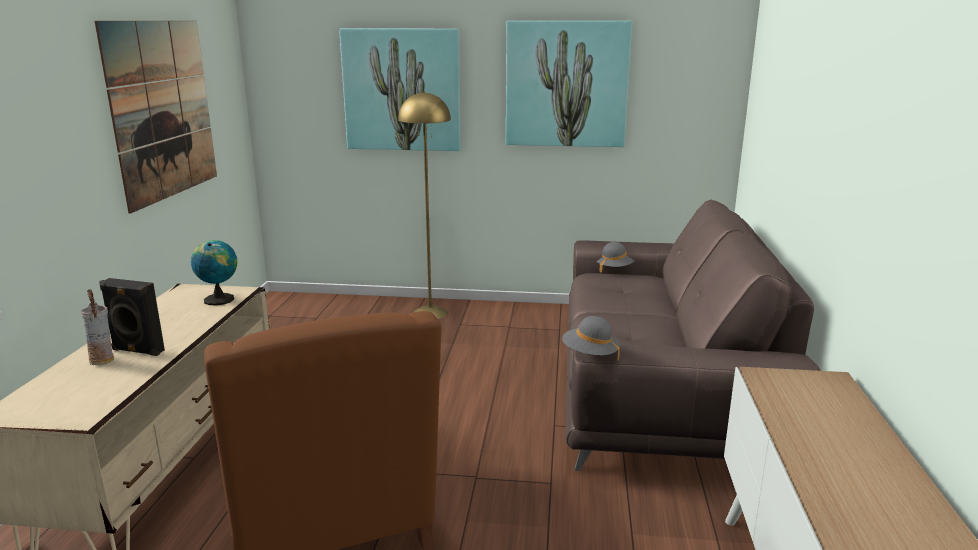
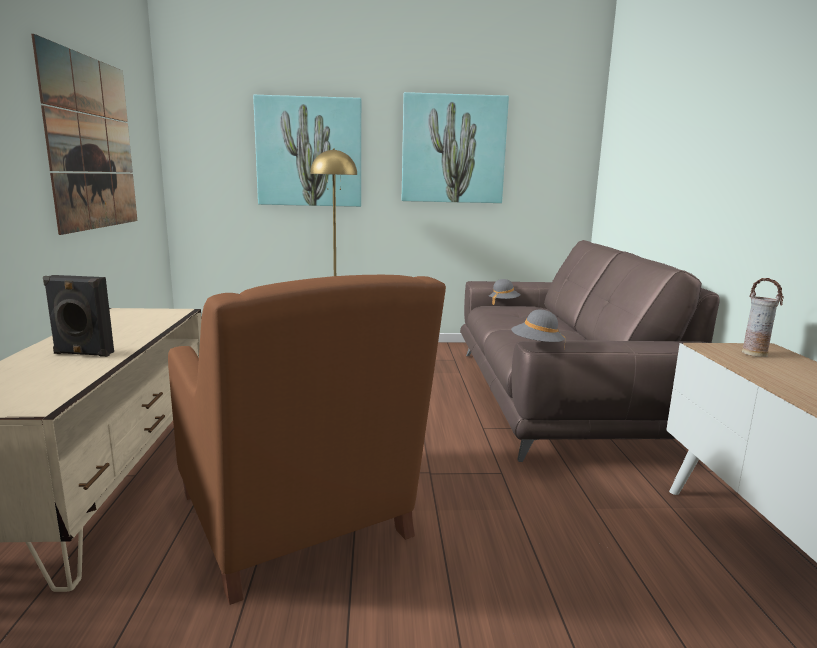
camera: 10 degrees left, 5 degrees down
(103, 360) = (45, 361): vase -> vase (754, 354)
(219, 299) = (157, 316): globe -> none

